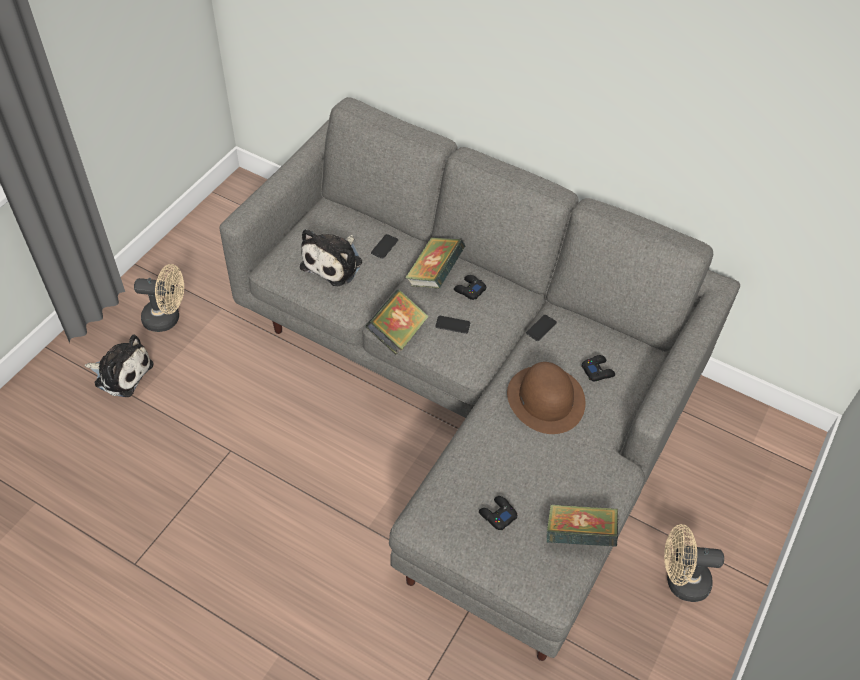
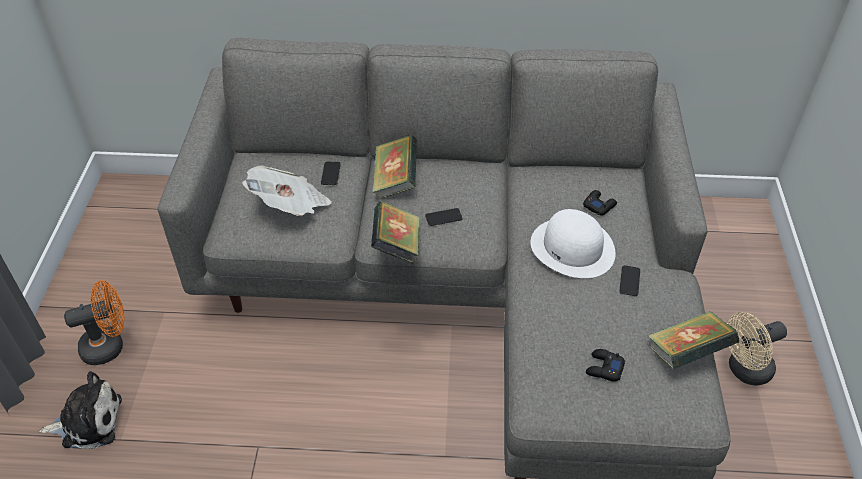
camera: 25 degrees left, 5 degrees down
(167, 319) = (109, 345): beige fan -> orange fan
(334, 263) = (290, 206): plush toy -> newspaper
(469, 290) = (437, 181): black game controller -> none
(541, 328) = (524, 190): phone -> phone (629, 281)
(546, 399) = (573, 247): brown hat -> white hat

